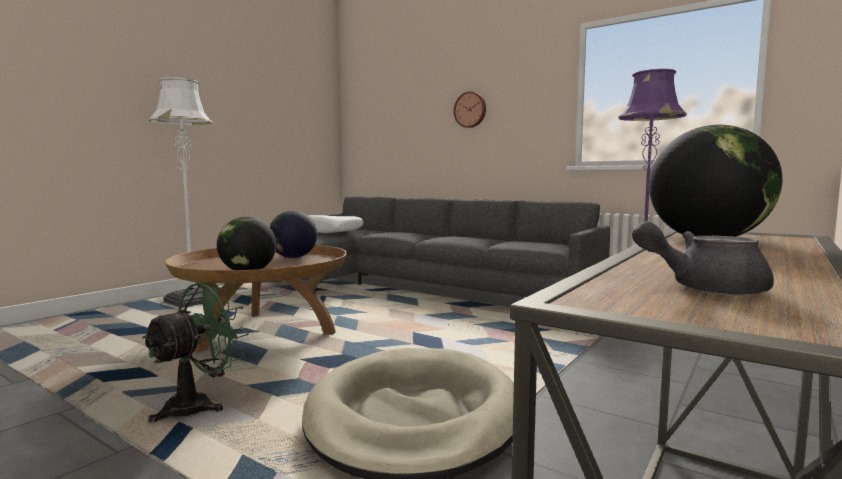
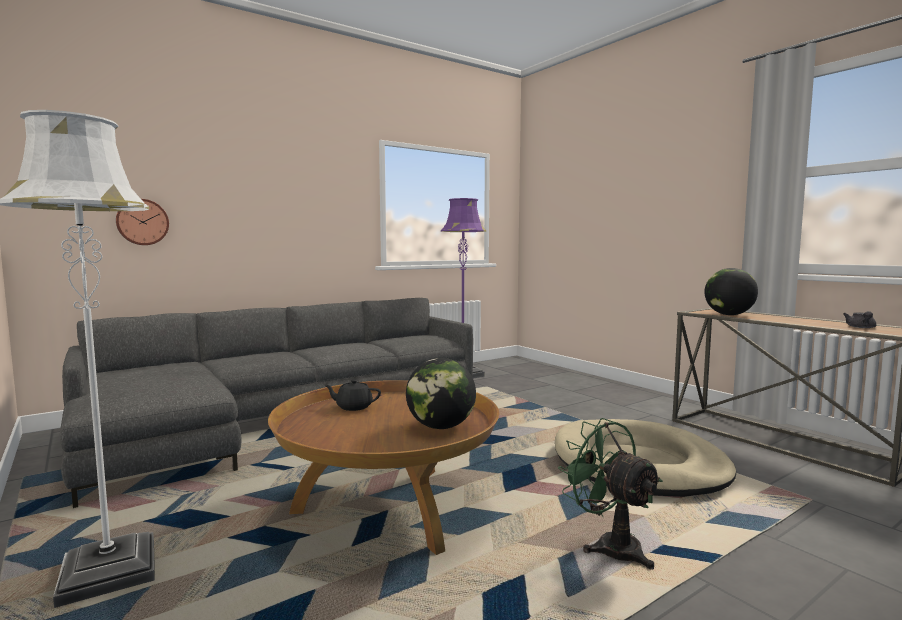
camera: 70 degrees left, 0 degrees up
(293, 257) = (353, 407): globe -> black teapot
(329, 231) = (155, 378): white pillow -> none
(470, 110) = (269, 202): wall clock -> wall clock (142, 222)

